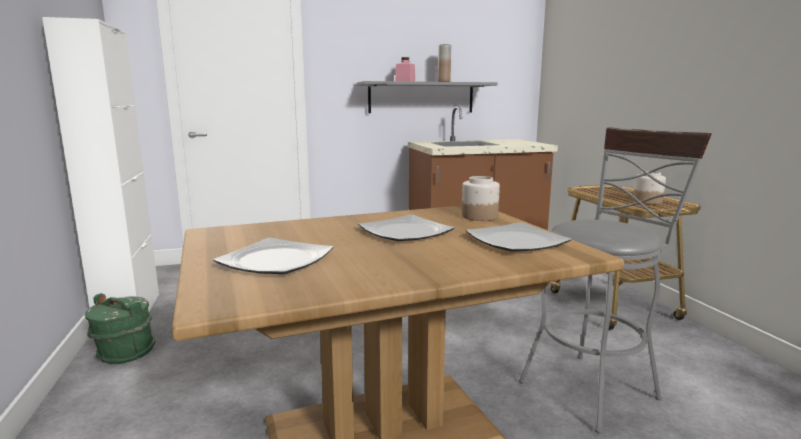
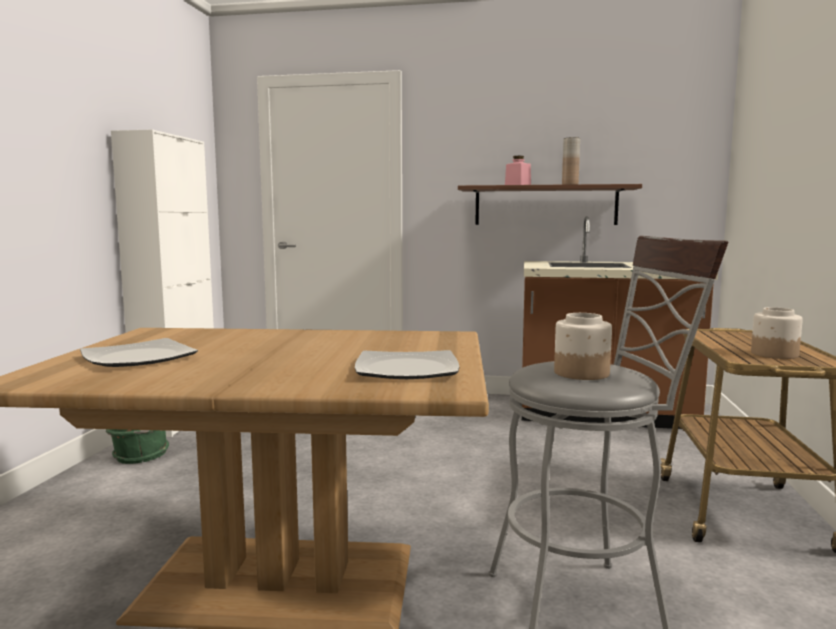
camera: 25 degrees right, 5 degrees down
(405, 232) = (314, 349): plate -> none
(421, 97) = (545, 206): grey shelf -> brown shelf
(479, 216) = (435, 343): jar -> jar (580, 373)

